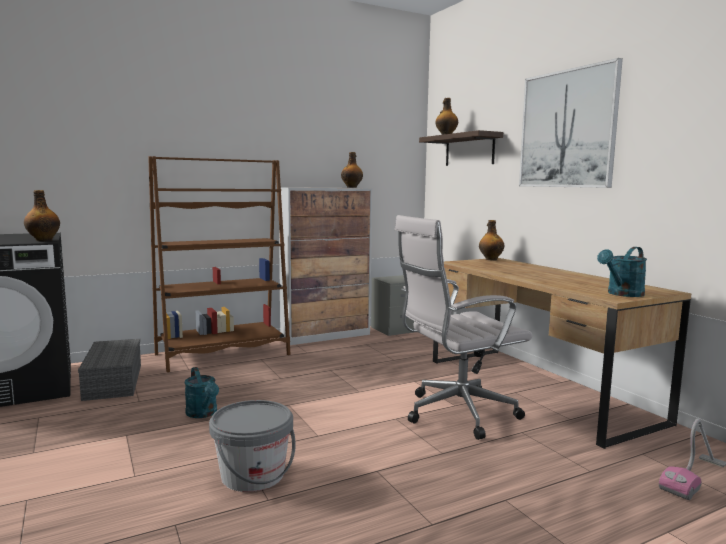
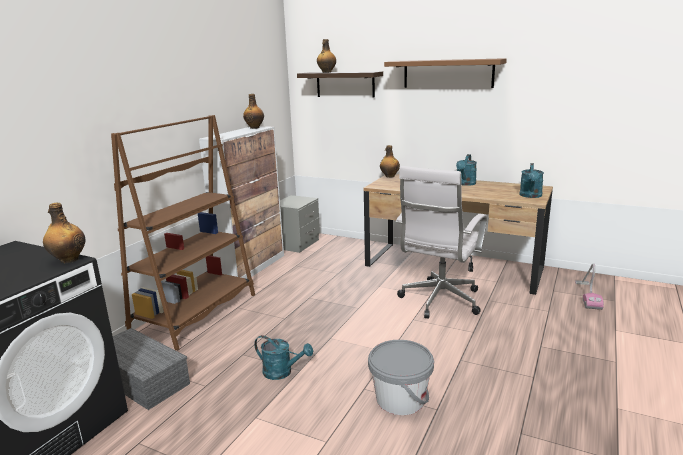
camera: 35 degrees left, 10 degrees up
(563, 274) = (465, 184): none -> turquoise watering can
(567, 129) = (448, 73): picture -> brown shelf

